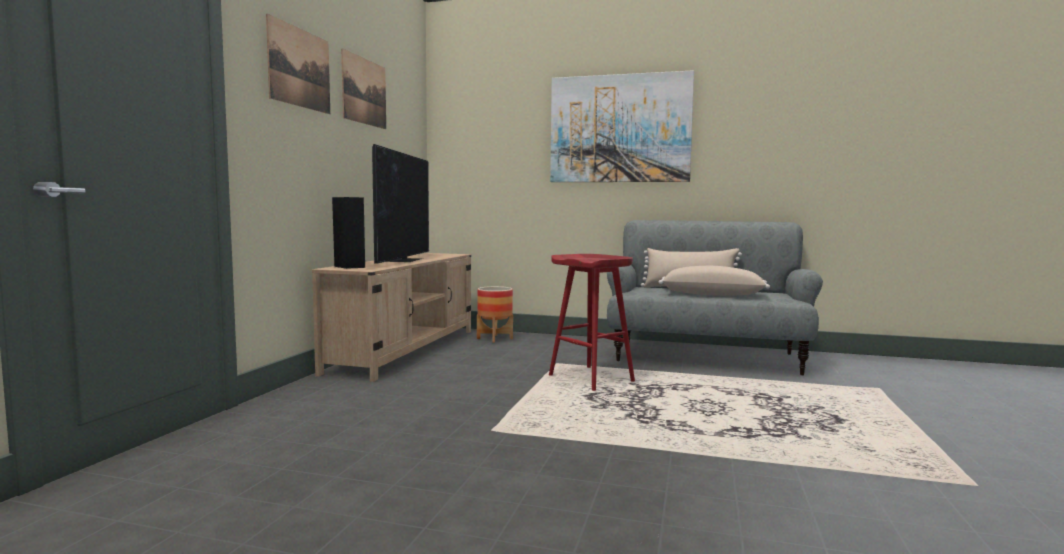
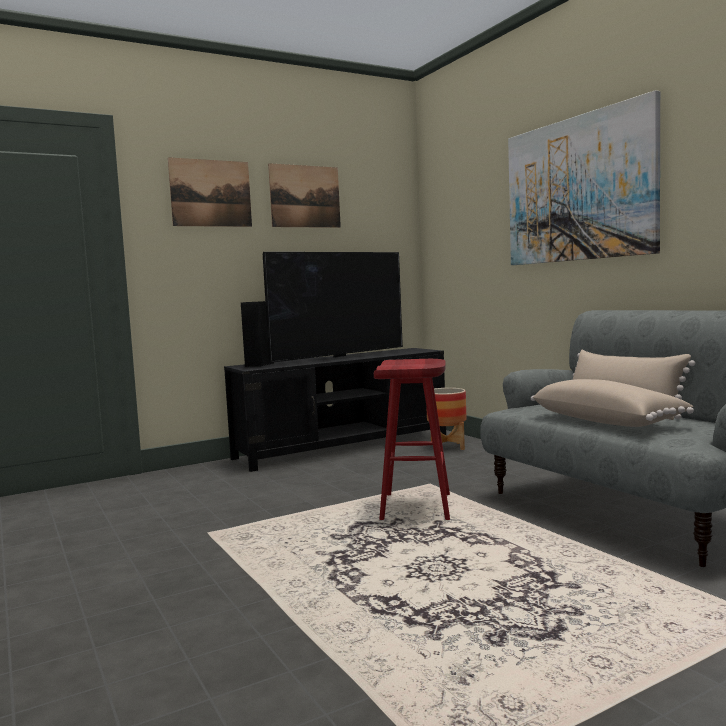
camera: 45 degrees right, 0 degrees up
(406, 350) = (344, 447): beige tv stand -> black tv stand

